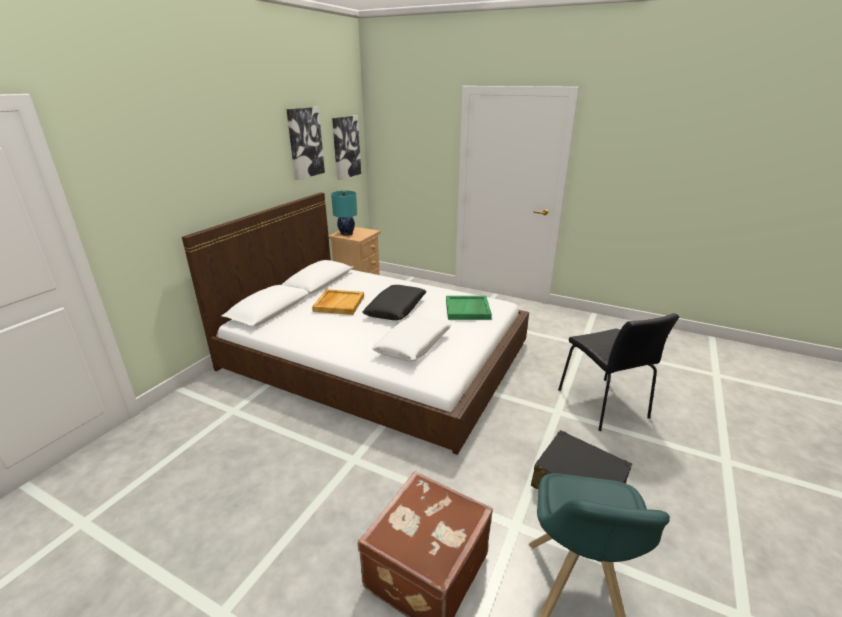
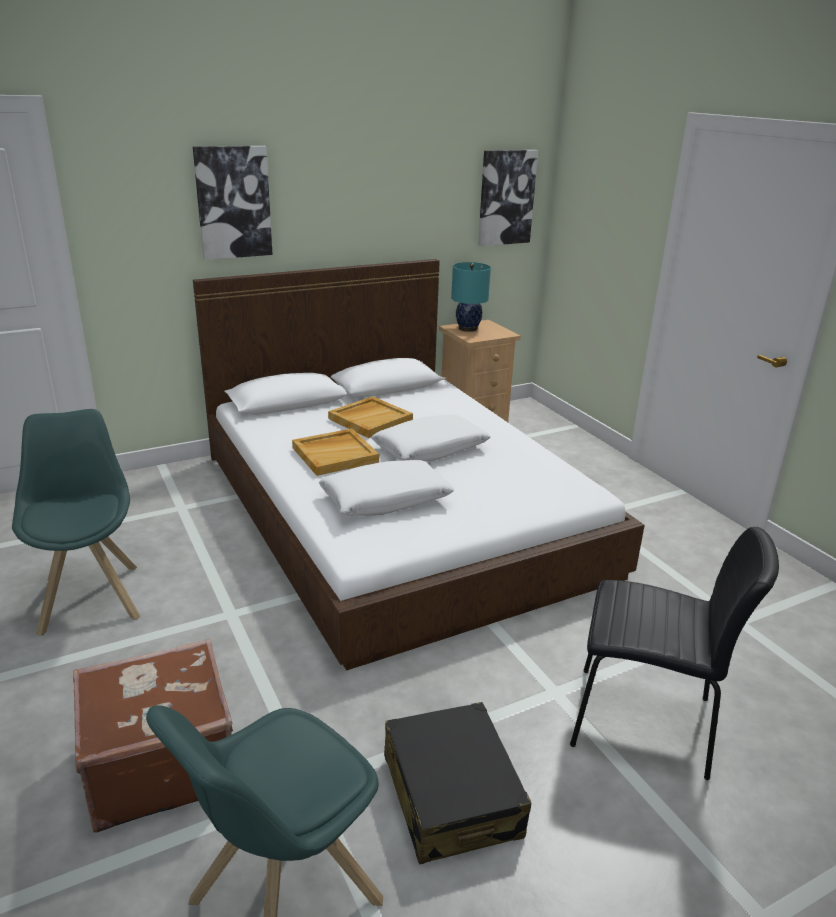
camera: 35 degrees right, 0 degrees up
(242, 500) = (91, 598): none -> turquoise chair
(305, 142) = (422, 183): picture -> picture (233, 202)
(348, 331) = (335, 454): none -> beige tray
(396, 309) = (430, 449): black pillow -> white pillow
(468, 310) = (527, 484): green tray -> none
(604, 405) = (648, 722): black chair -> black chair turned 90 degrees counterclockwise

